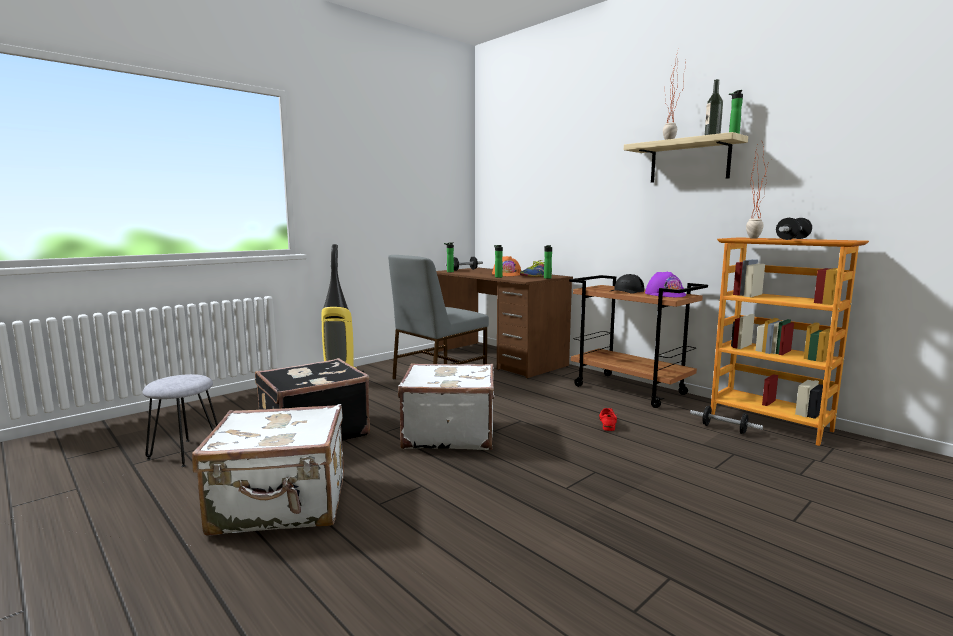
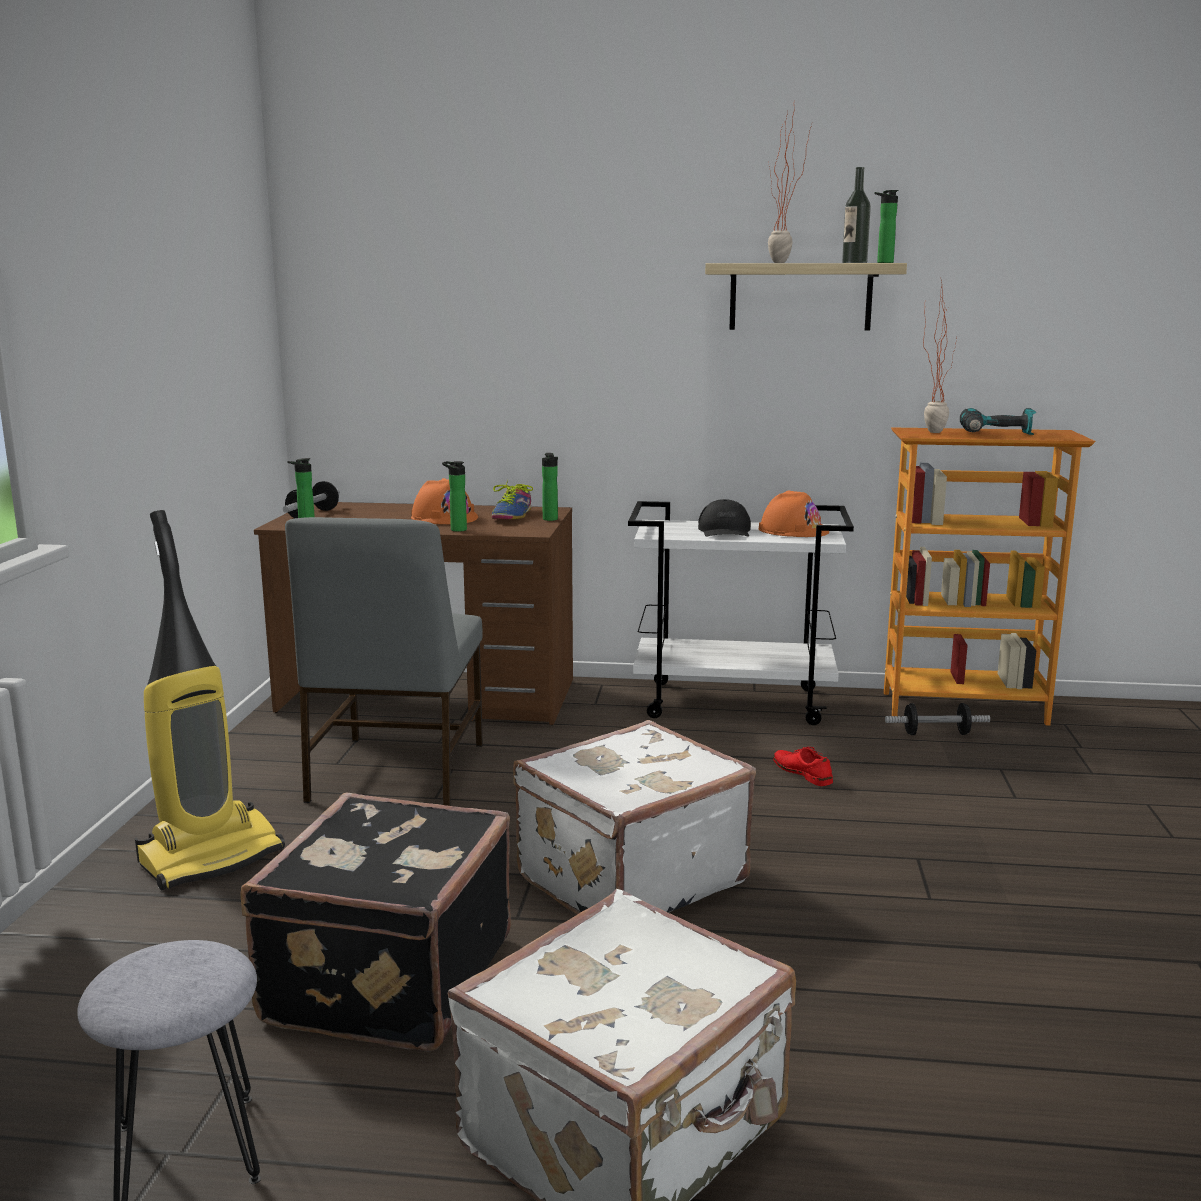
camera: 40 degrees left, 5 degrees up
(631, 390) = (735, 703): brown cart -> white cart
(665, 294) = (793, 530): purple hard hat -> orange hard hat
(793, 239) = (996, 434): dumbbell -> power drill

